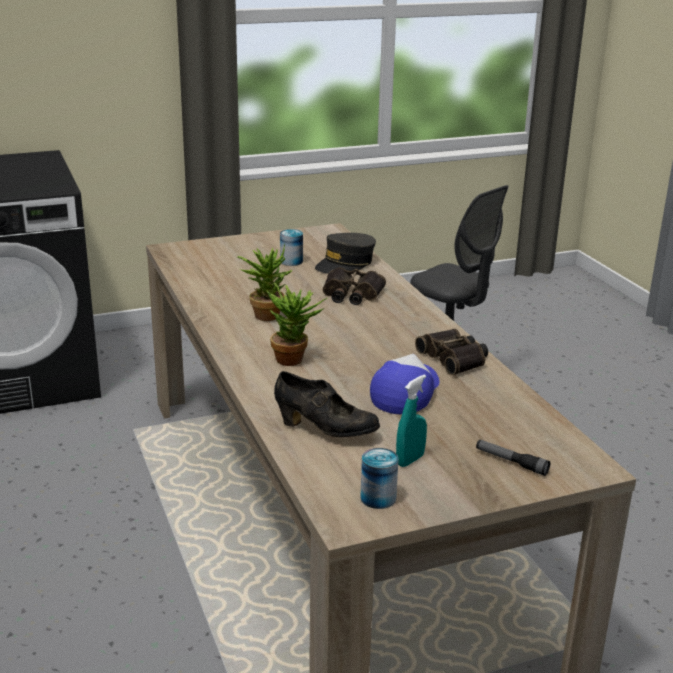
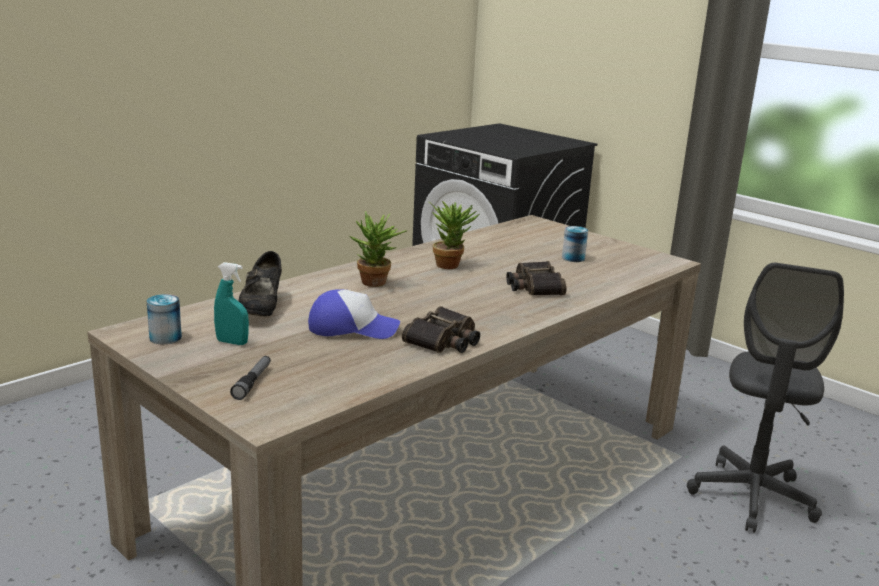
camera: 65 degrees right, 5 degrees down
(345, 264) = (601, 276): grey cap -> none

